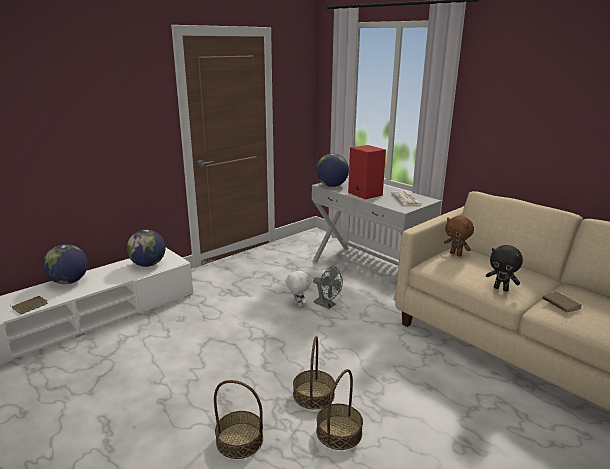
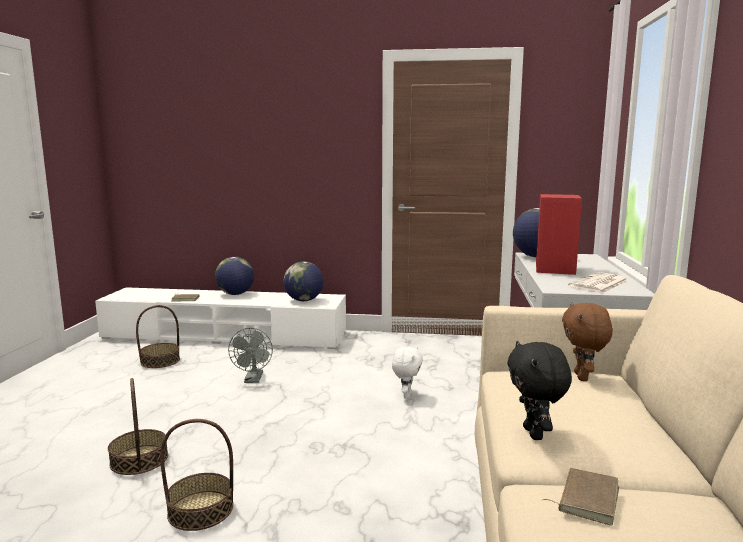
camera: 50 degrees right, 10 degrees down
(313, 394) = (251, 469): basket -> basket (160, 361)
(327, 305) = (436, 410): grey fan -> grey fan (253, 380)

